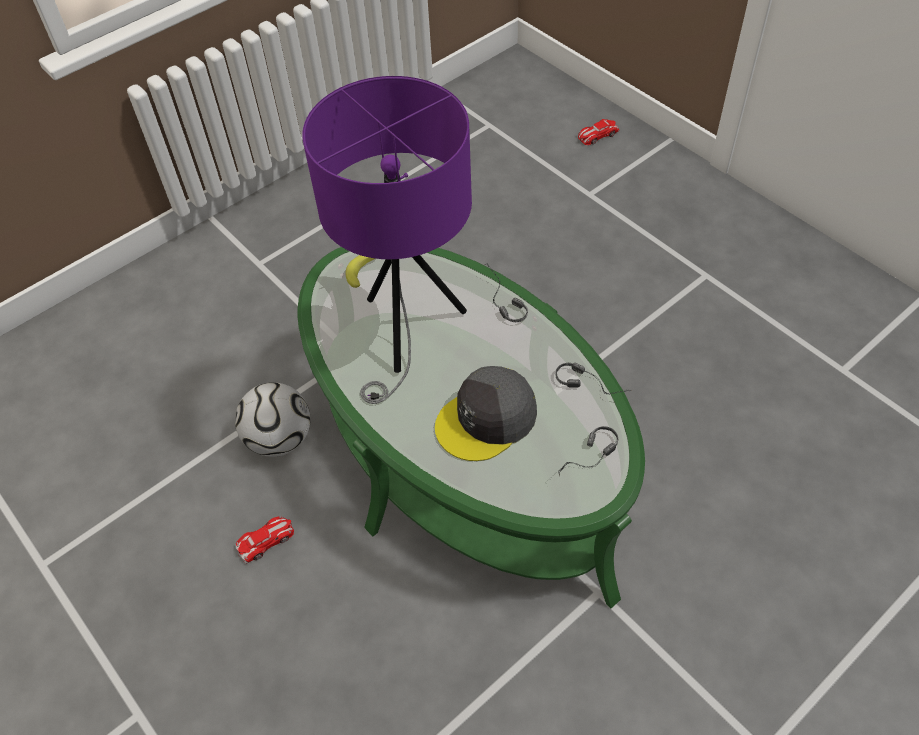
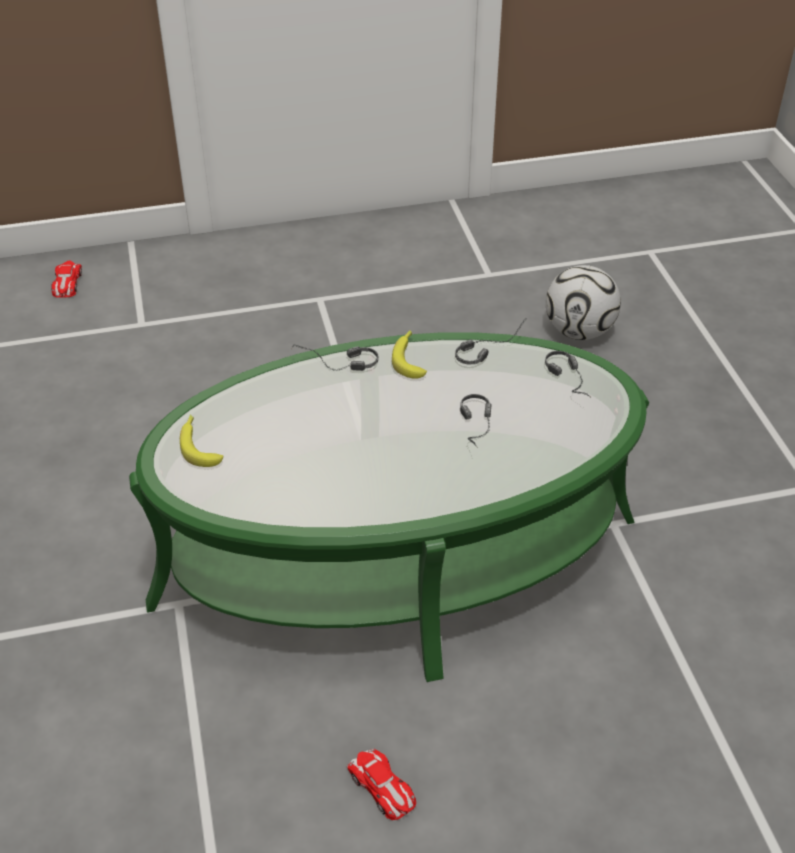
camera: 65 degrees left, 10 degrees down
(266, 540) = (382, 787): toy car -> toy car turned 150 degrees clockwise
(280, 439) = (246, 722): football -> football (579, 331)
(407, 333) = (321, 446): purple table lamp -> none
(487, 420) = (479, 430): grey cap -> headphones
(540, 340) = (409, 358): none -> banana

